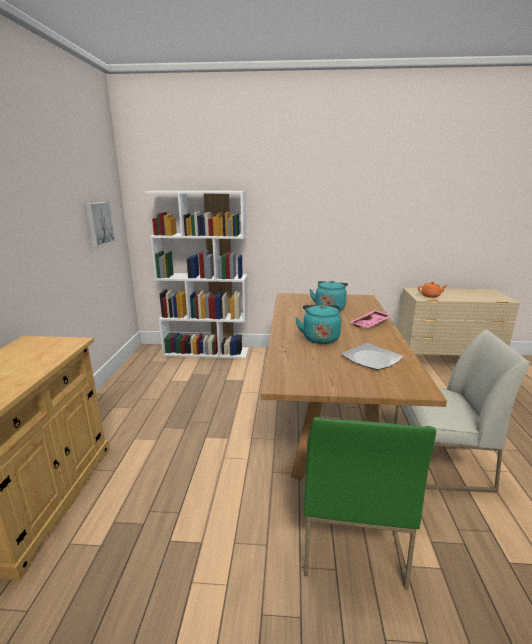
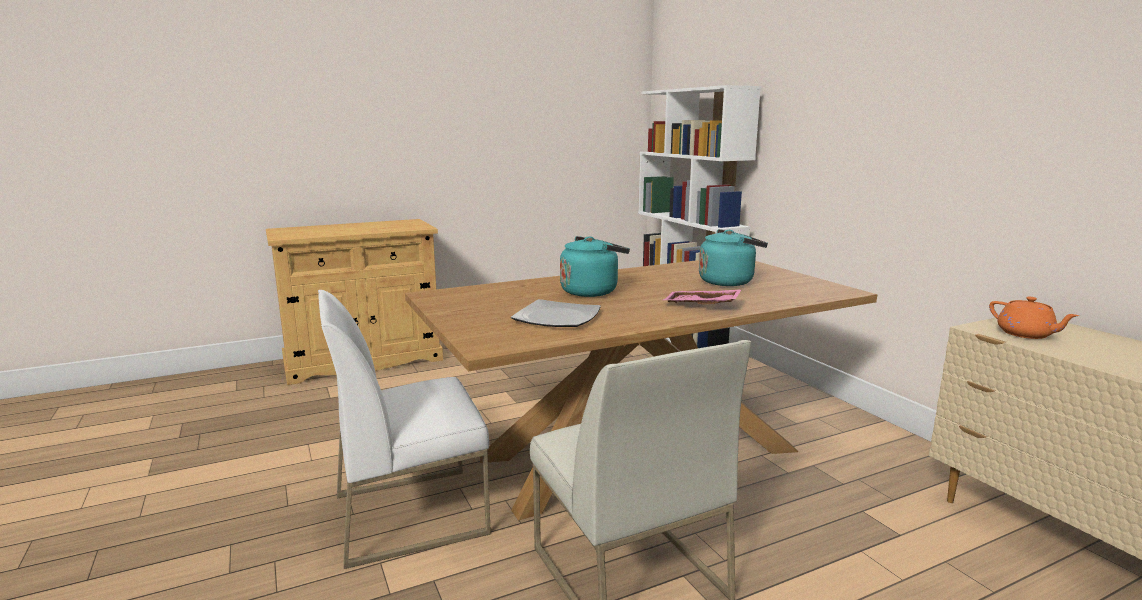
camera: 60 degrees right, 5 degrees down
(99, 223) = (584, 131): picture -> none
(350, 533) = (411, 513): green chair -> white chair

